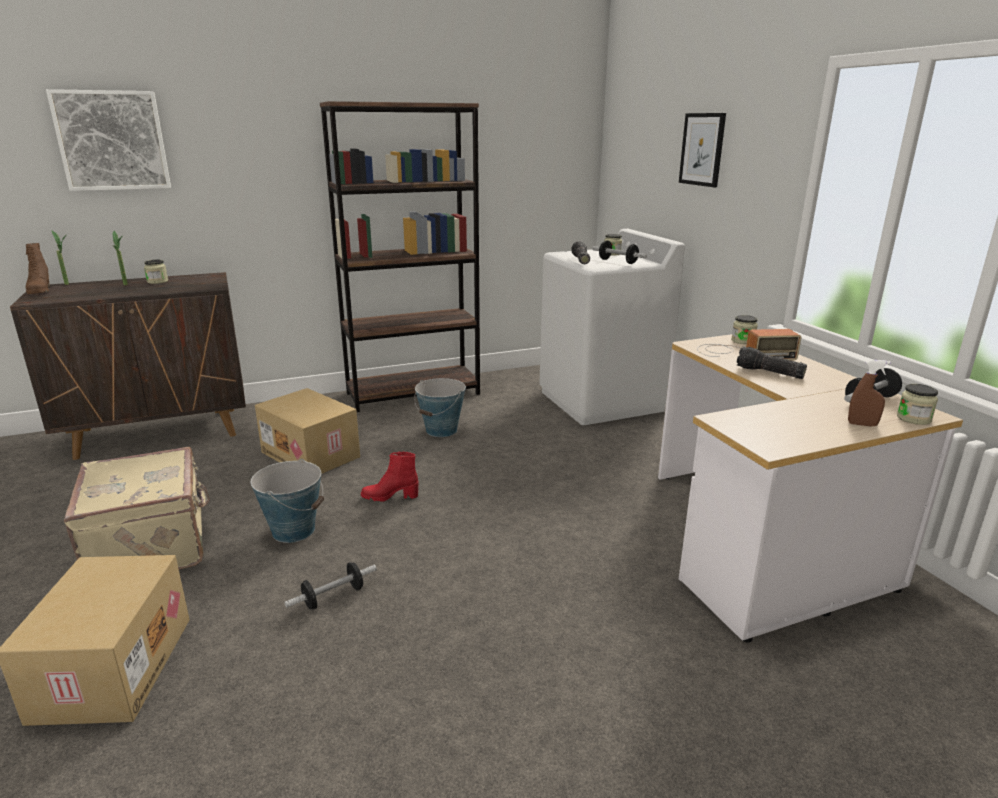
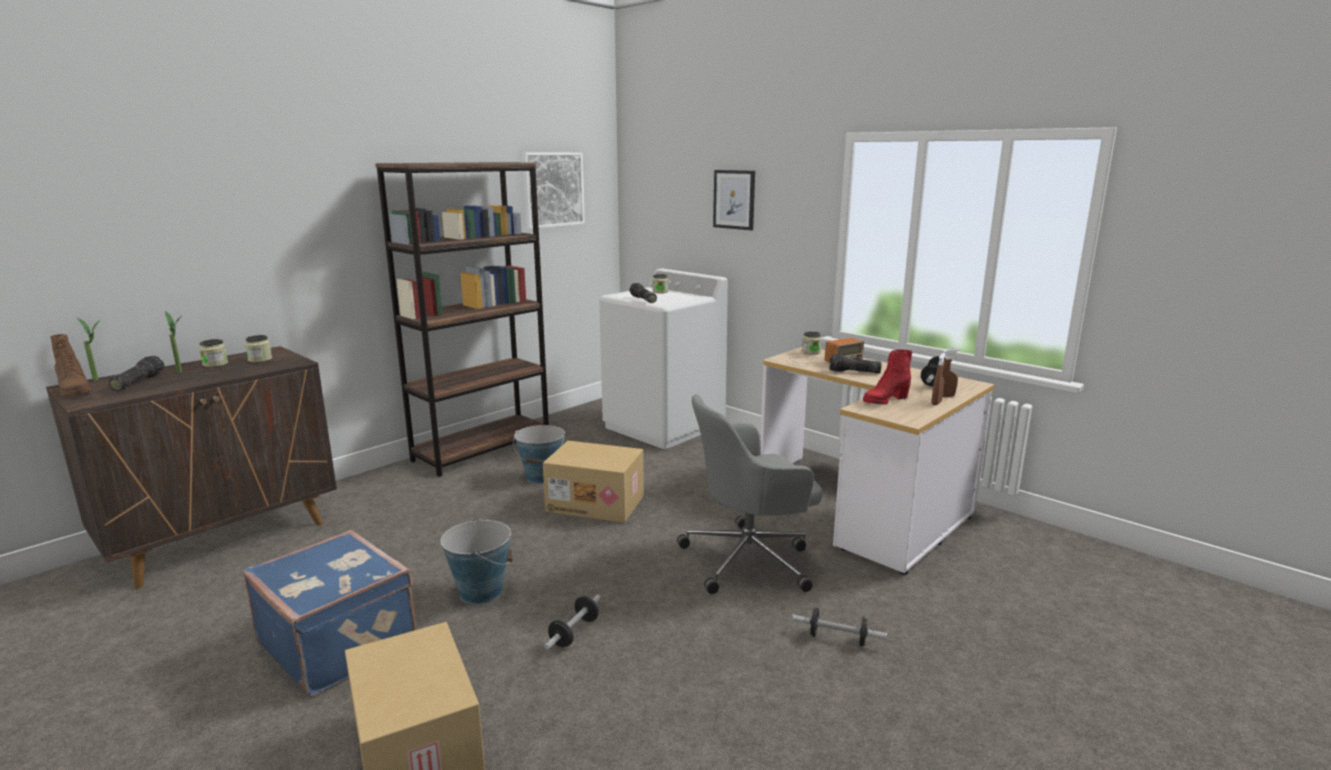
camera: 25 degrees left, 5 degrees down
(86, 289) = (137, 382): none -> flashlight
(112, 141) = (148, 210): picture -> picture (553, 189)
(152, 545) = (340, 642): beige suitcase -> blue suitcase
(312, 454) = (431, 523): cardboard box -> cardboard box (596, 503)
(390, 497) = (547, 542): red boot -> red boot (885, 400)
(571, 569) = (750, 559): none -> grey office chair
(618, 261) = (675, 298): dumbbell -> dumbbell (837, 638)
(838, 431) = (936, 403): none -> brown spray bottle
(913, 418) = (968, 388): jar -> jar (260, 359)

